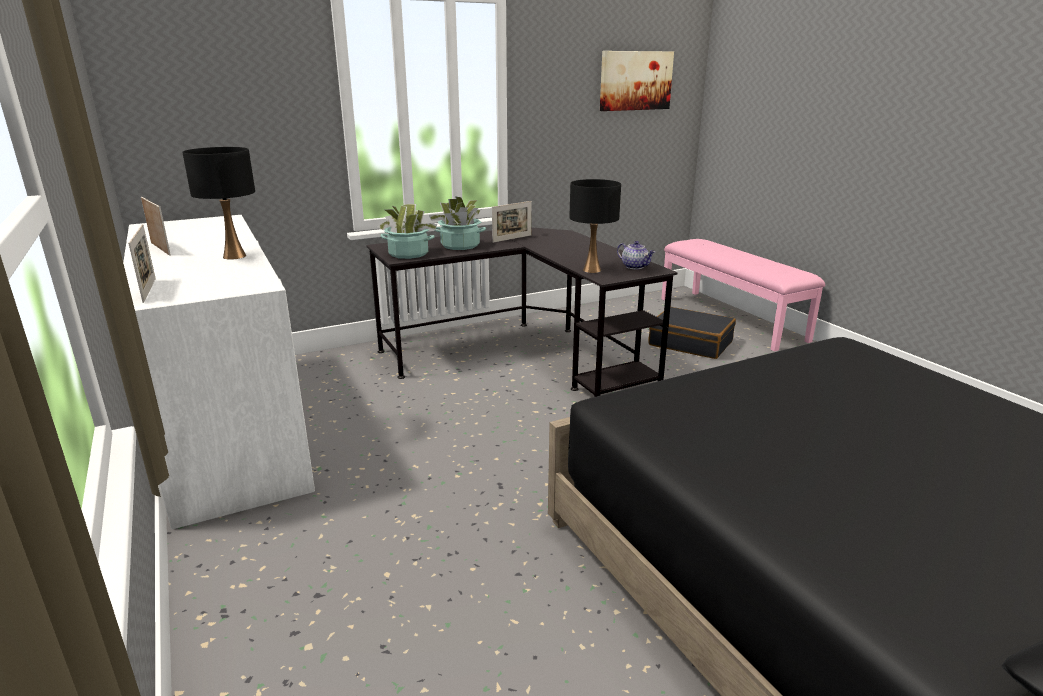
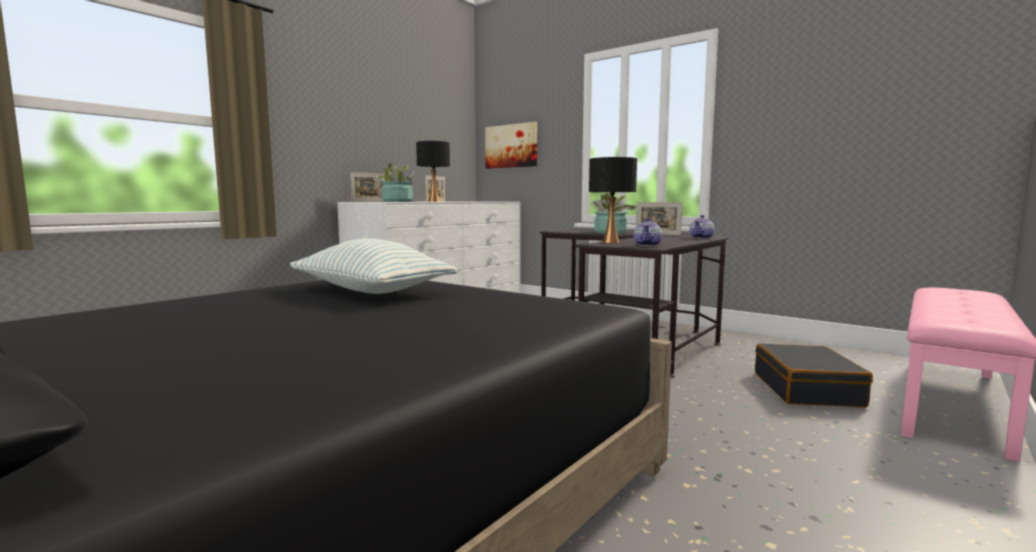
camera: 65 degrees right, 15 degrees down
(408, 254) = (568, 231): potted plant -> potted plant (397, 201)
(575, 238) = (702, 238): none -> teapot
(635, 80) = (888, 86): picture -> picture (511, 146)
(748, 414) = (371, 291): none -> pillow

